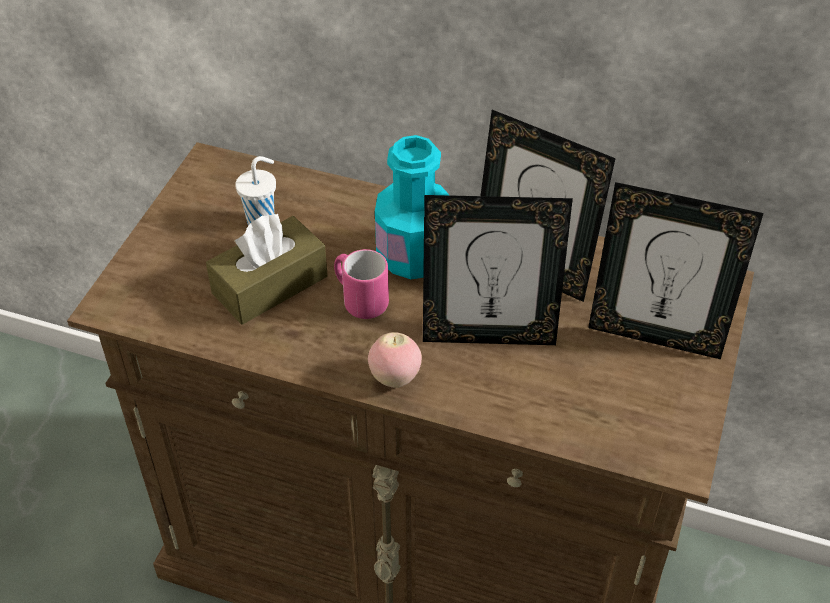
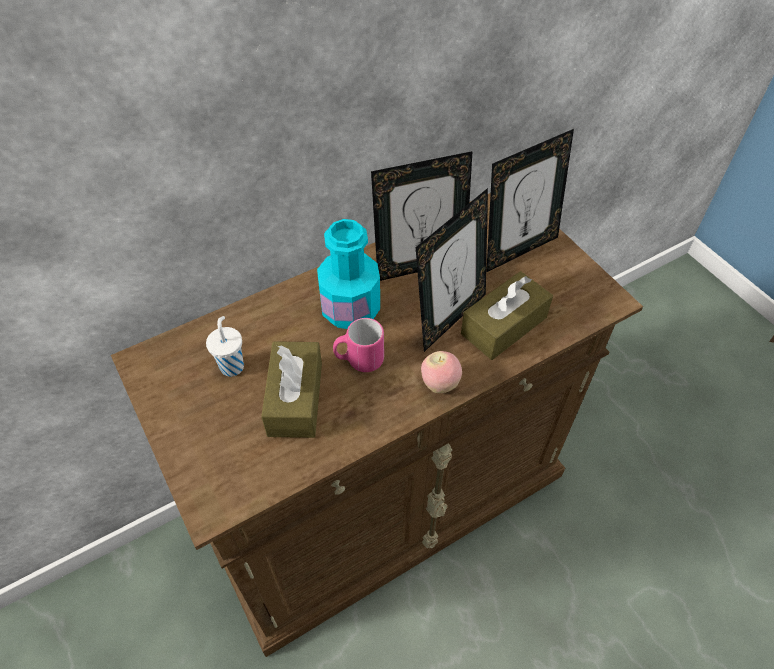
camera: 50 degrees left, 5 degrees up
(529, 385) = (504, 326): none -> brown tissue box

